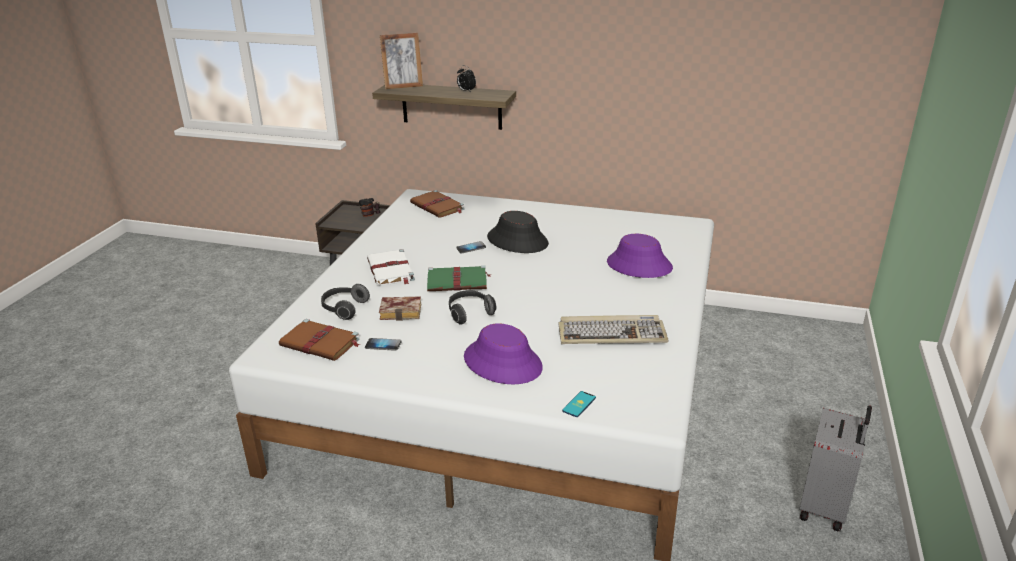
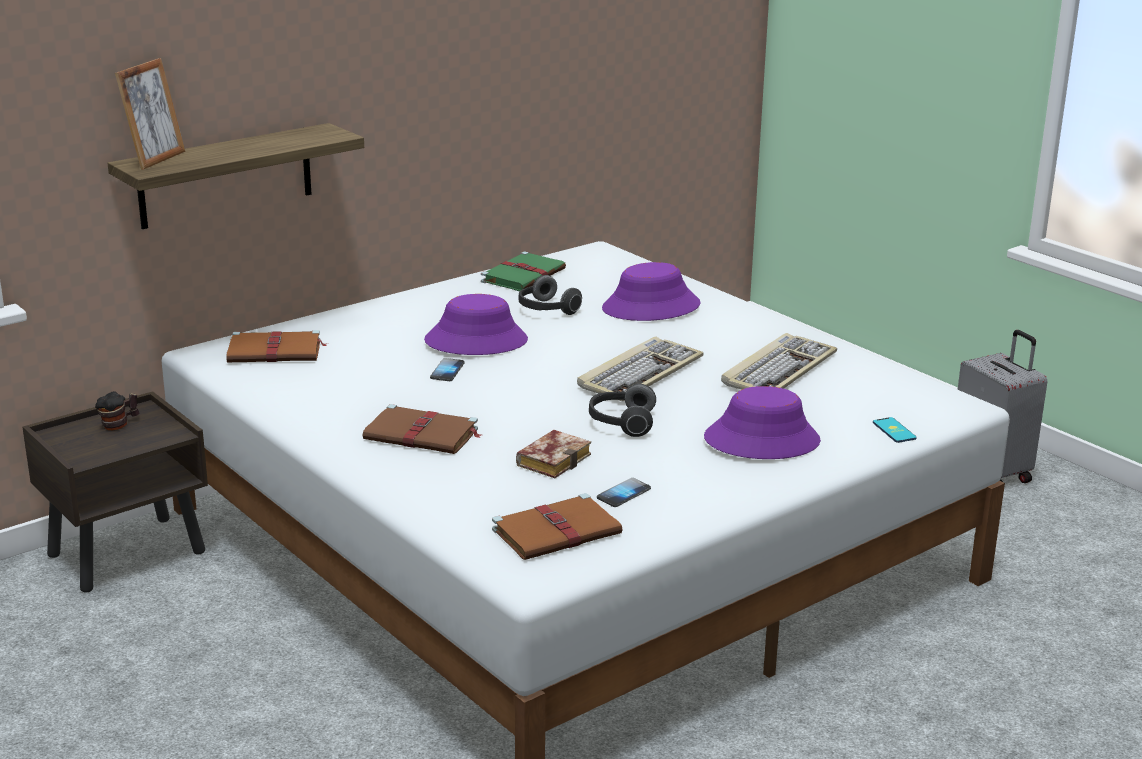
camera: 55 degrees left, 5 degrees down
(344, 309) = (484, 493): headphones -> headphones (546, 310)
(391, 270) = (423, 435): white book -> brown book
(458, 281) = (528, 405): green book -> green book (524, 275)
(466, 91) = (269, 140): alarm clock -> none
(517, 240) = (476, 341): black hat -> purple hat
(542, 295) = (640, 373): none -> keyboard

